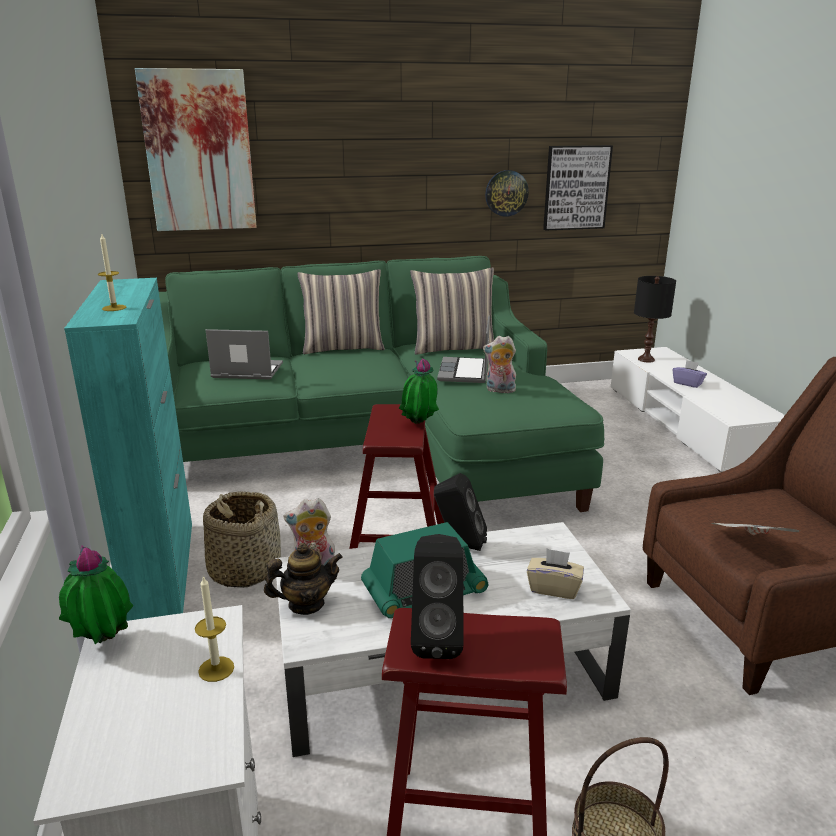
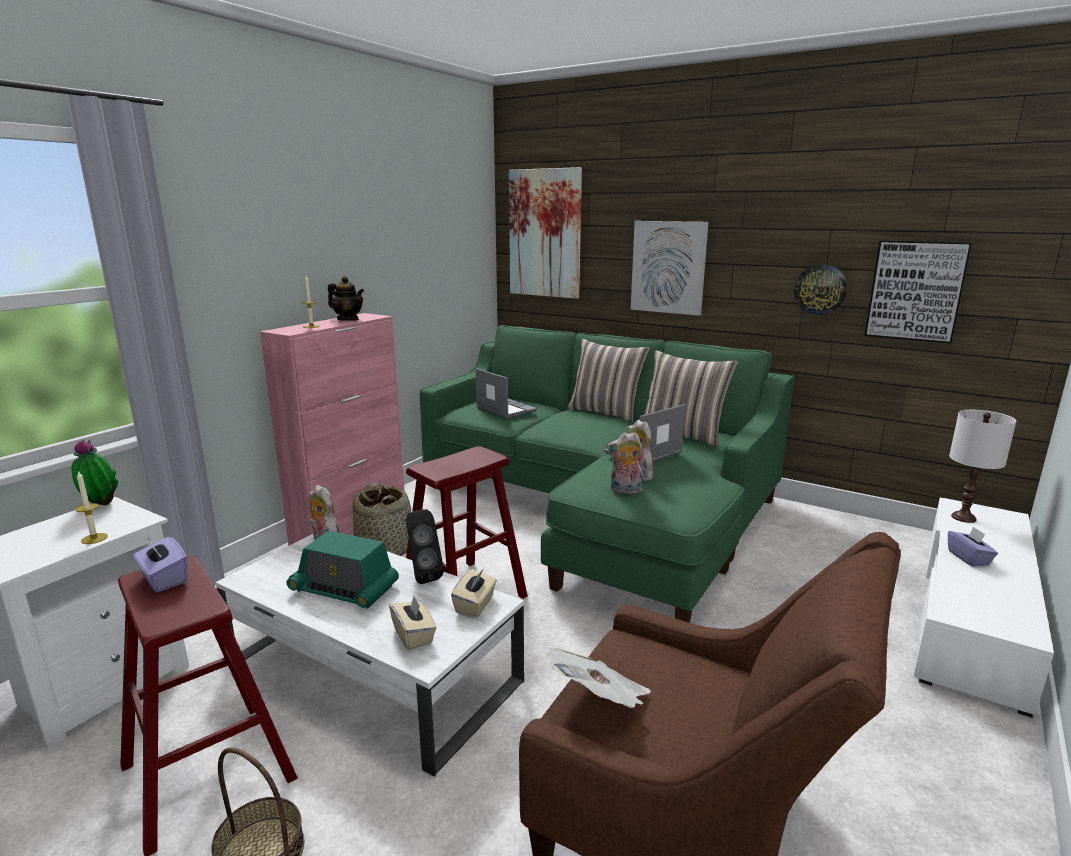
camera: 45 degrees right, 5 degrees down
(161, 569) = (351, 526): turquoise cabinet -> pink cabinet
(306, 604) = (283, 560): teapot -> teapot (348, 320)
(361, 183) = (668, 267): none -> picture
(419, 425) = (470, 468): potted plant -> none
(437, 639) = (164, 579): black speaker -> purple tissue box
(516, 404) = (625, 491): none -> plush toy
(543, 543) = (475, 605): none -> beige tissue box
(646, 359) = (963, 517): black table lamp -> white table lamp

